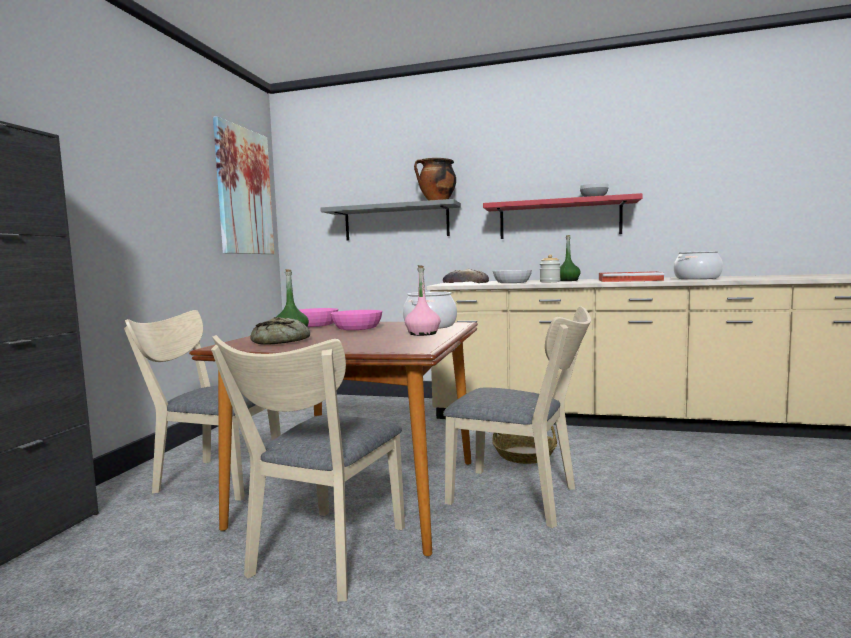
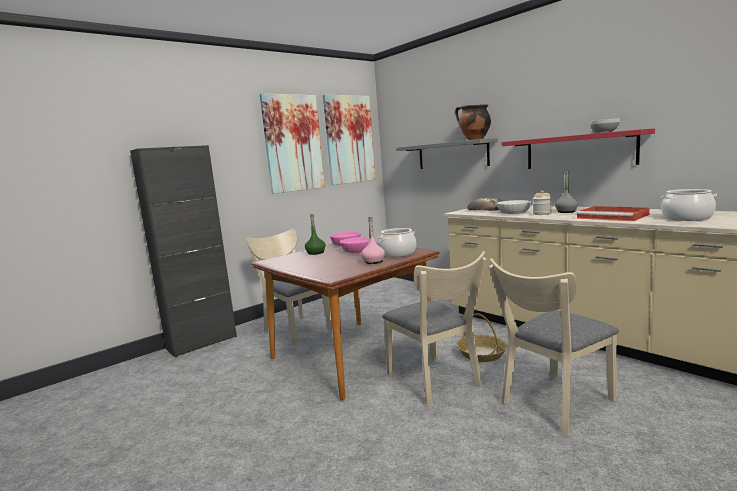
camera: 35 degrees right, 5 degrees up
(174, 178) = (293, 143): none -> picture
(282, 341) = (297, 259): bread -> none
(323, 557) = (297, 384): beige chair -> beige chair (553, 404)
(568, 280) = (566, 212): green bottle -> grey bottle

